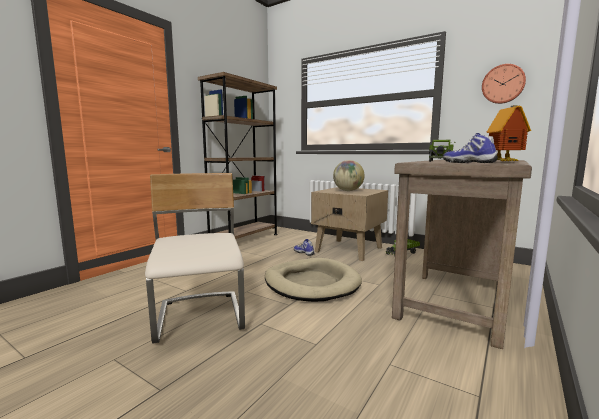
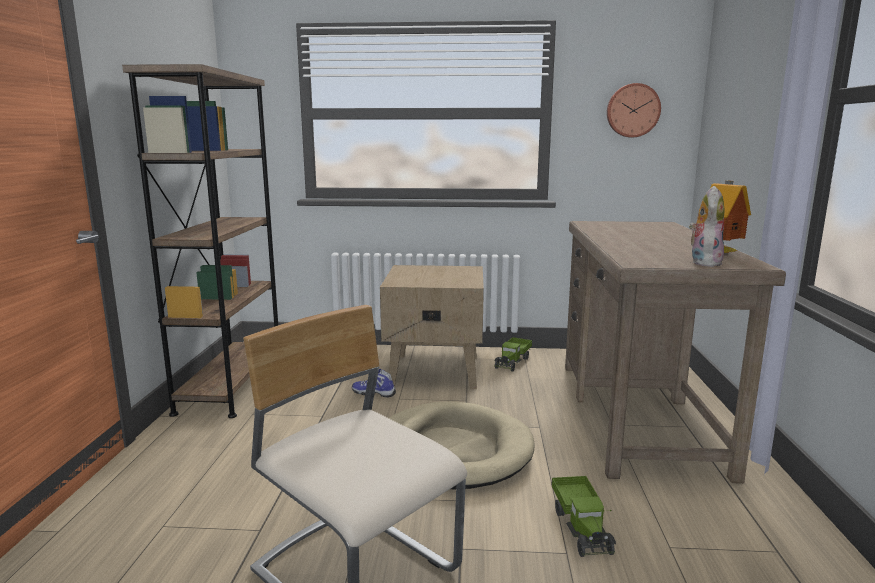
camera: 30 degrees left, 5 degrees up
(348, 191) = (432, 276): globe -> none
(440, 161) = (629, 246): toy truck -> toy truck (582, 526)
(469, 163) = (703, 262): shoe -> plush toy

